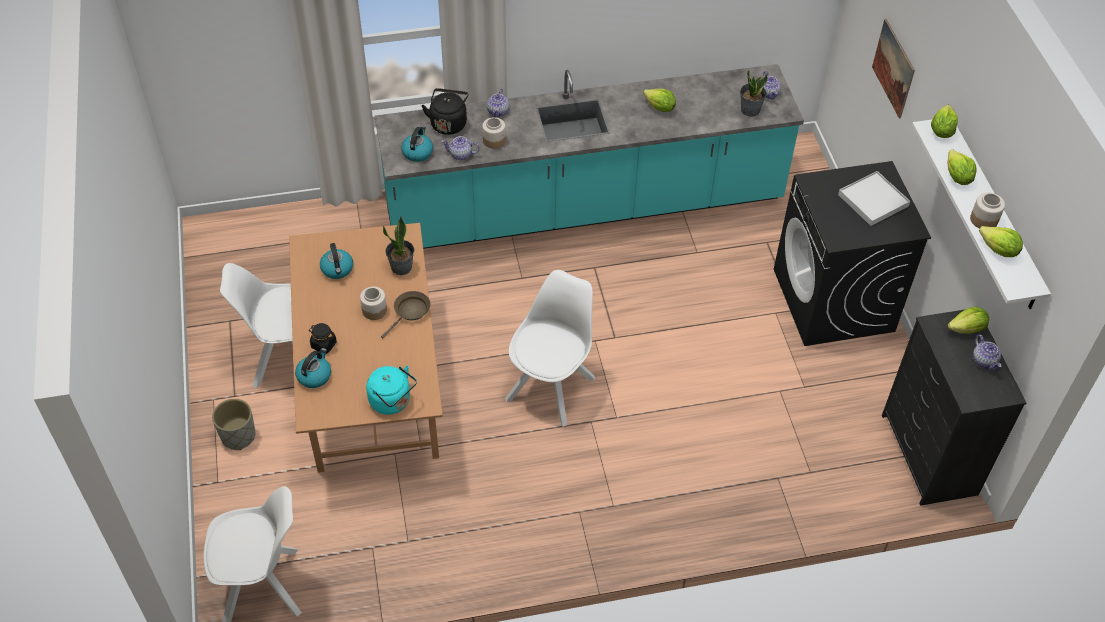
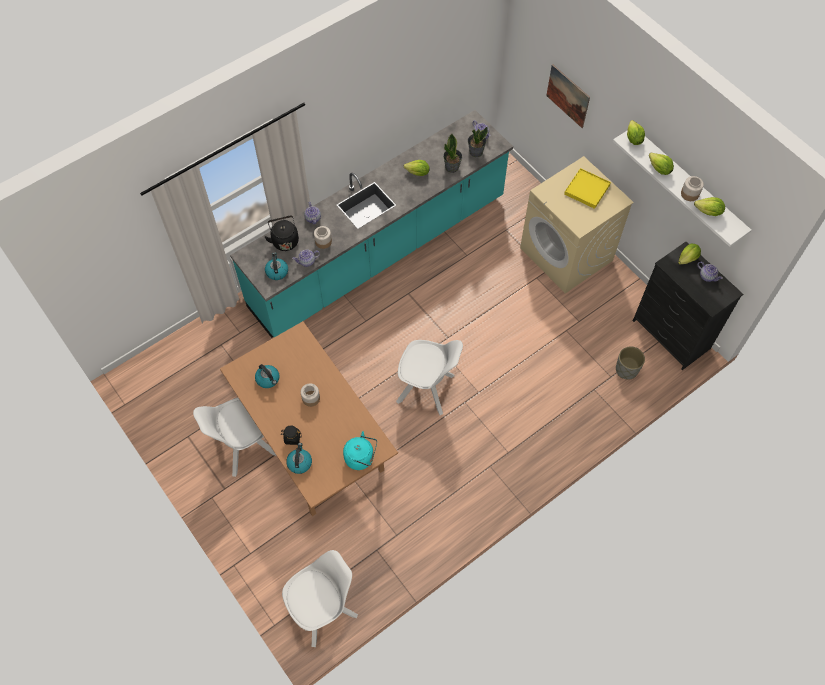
camera: 25 degrees left, 10 degrees up
(238, 436) = (244, 515): grey planter -> grey planter (626, 369)
(402, 267) = (310, 359): potted plant -> potted plant (452, 167)
(410, 312) = (335, 389): brown frying pan -> none
(552, 387) = (427, 389): white chair -> white chair turned 105 degrees clockwise
(834, 301) = (567, 254): black washing machine -> beige washing machine
(873, 200) = (587, 190): white tray -> yellow tray

